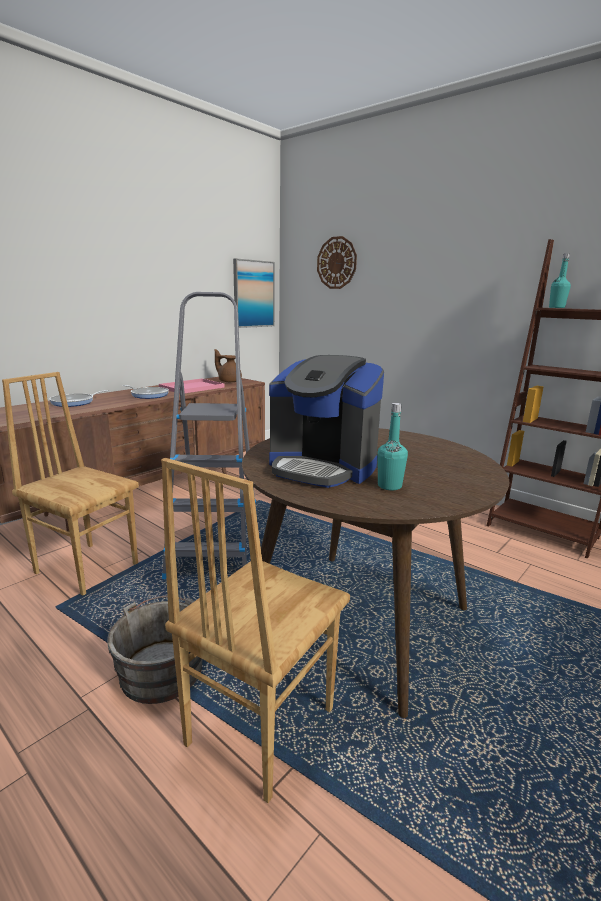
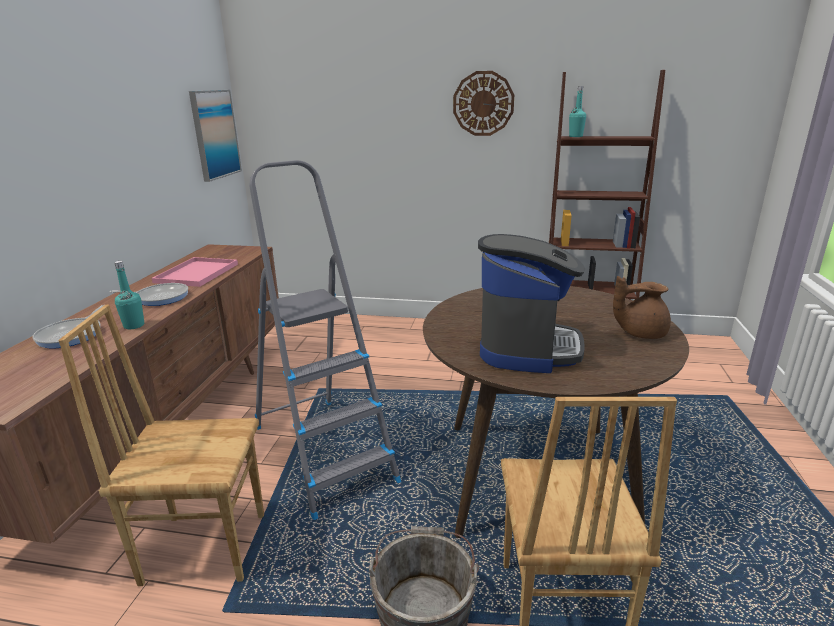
camera: 30 degrees left, 5 degrees up
(229, 381) = (227, 254): brown teapot -> brown teapot (639, 333)
(322, 467) = (527, 347): coffee machine -> coffee machine turned 75 degrees counterclockwise
(336, 263) = (319, 90): wall clock -> wall clock (483, 103)
(389, 486) = (605, 350): turquoise bottle -> turquoise bottle (134, 325)

